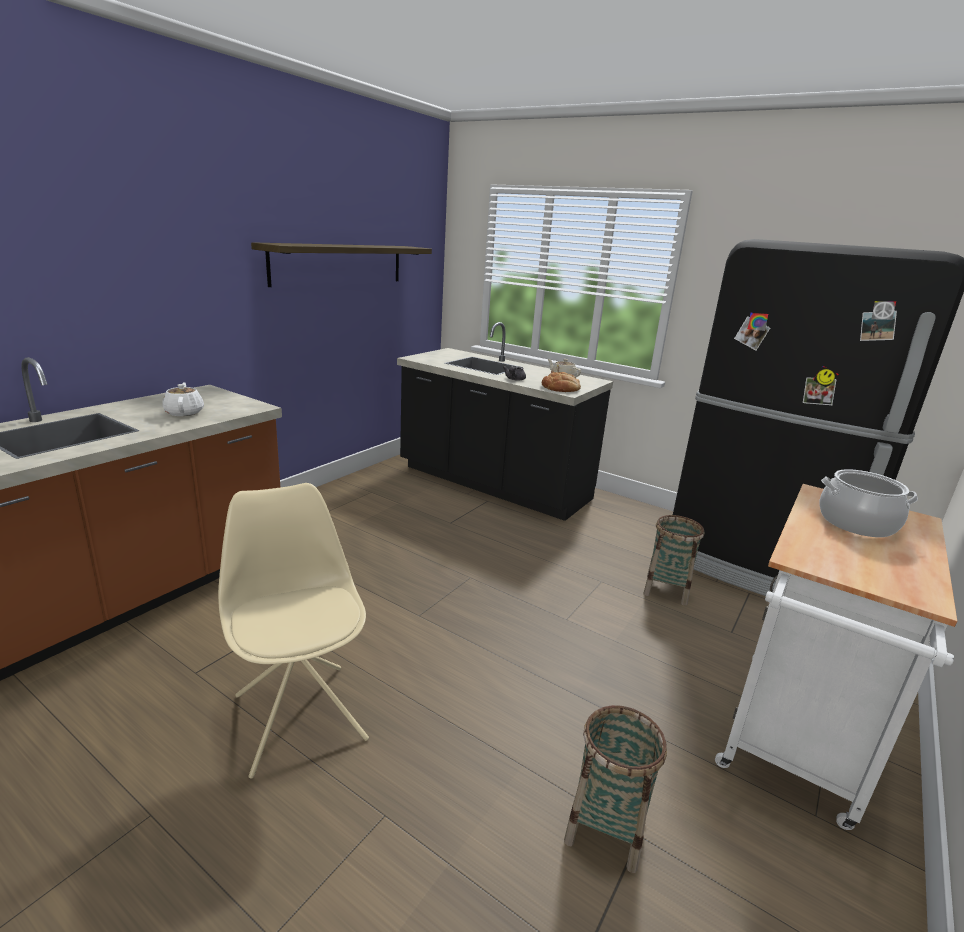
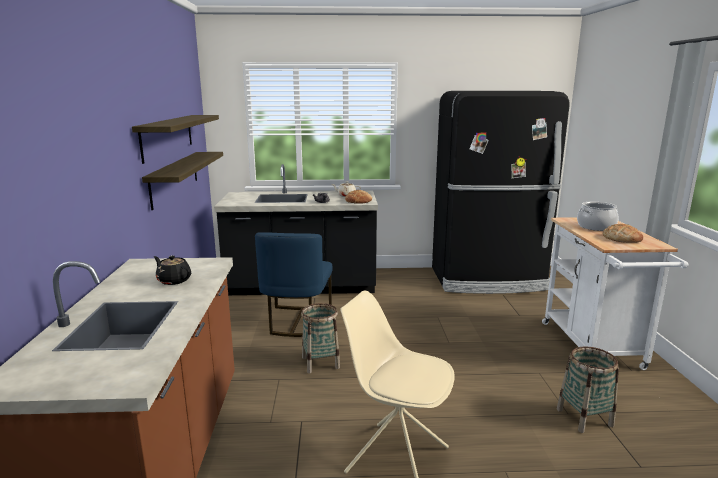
camera: 35 degrees left, 5 degrees down
(184, 412) = (173, 280): white teapot -> black teapot
(346, 314) = (175, 178): none -> shelf
(432, 518) = (297, 321): none -> blue chair
(666, 589) = (470, 308): basket -> basket (320, 362)
(863, 558) = (622, 238): none -> bread

